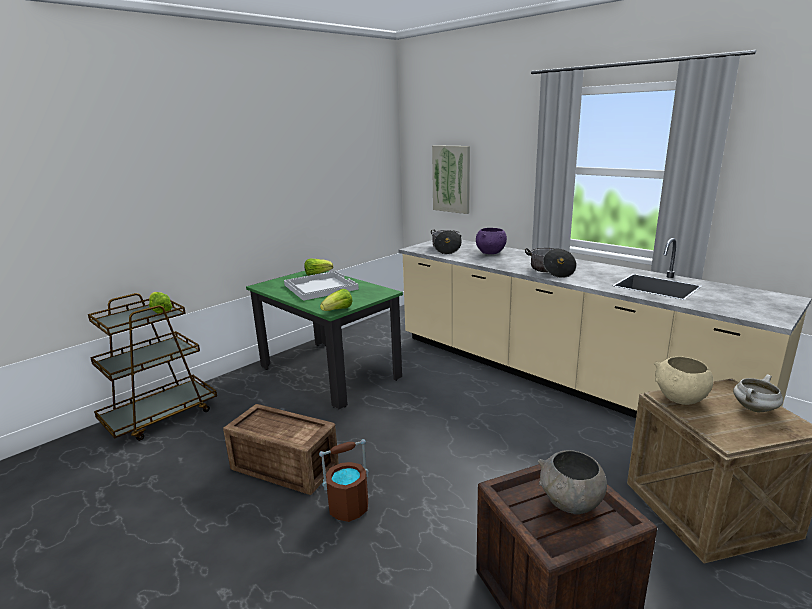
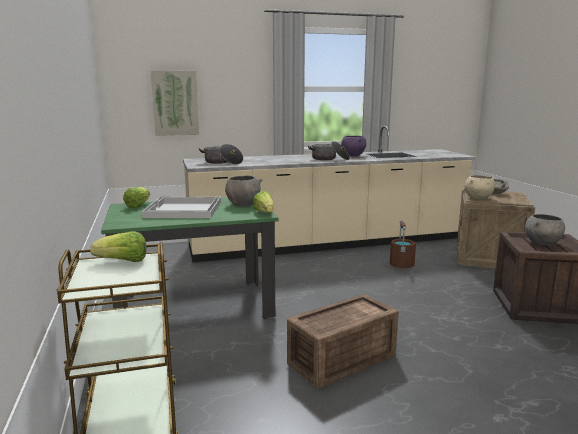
camera: 60 degrees left, 5 degrees down
(349, 507) = (423, 343): brown bucket -> brown bucket (401, 265)
(361, 296) = (243, 204): none -> grey bowl
(491, 253) = (261, 159): purple bowl -> purple bowl (353, 155)

